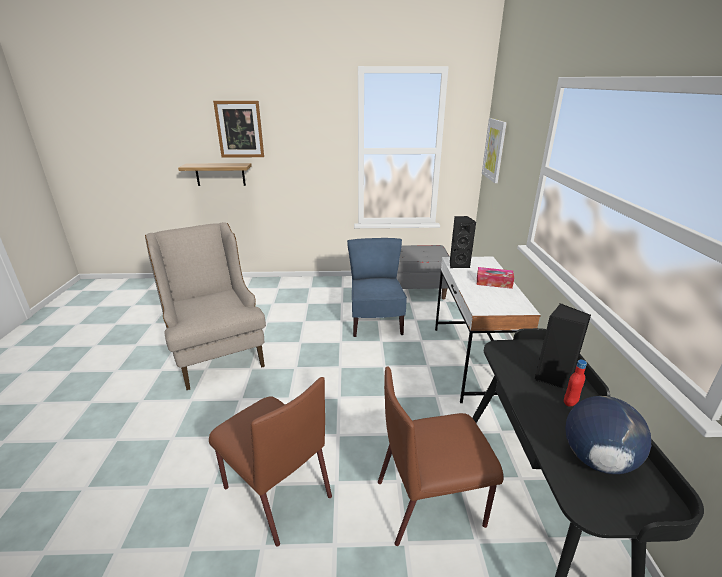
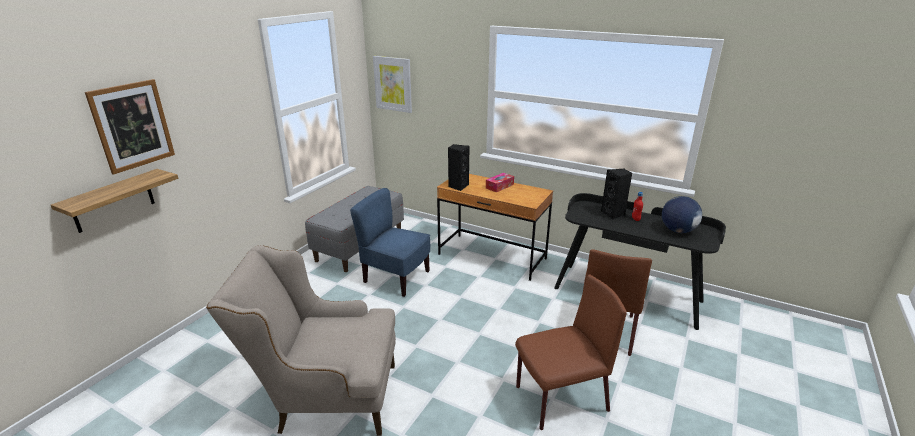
camera: 60 degrees left, 0 degrees up
(472, 361) = (492, 257): white desk -> brown desk

